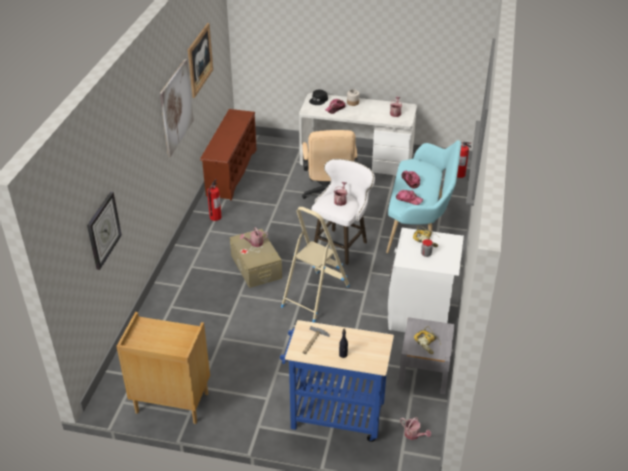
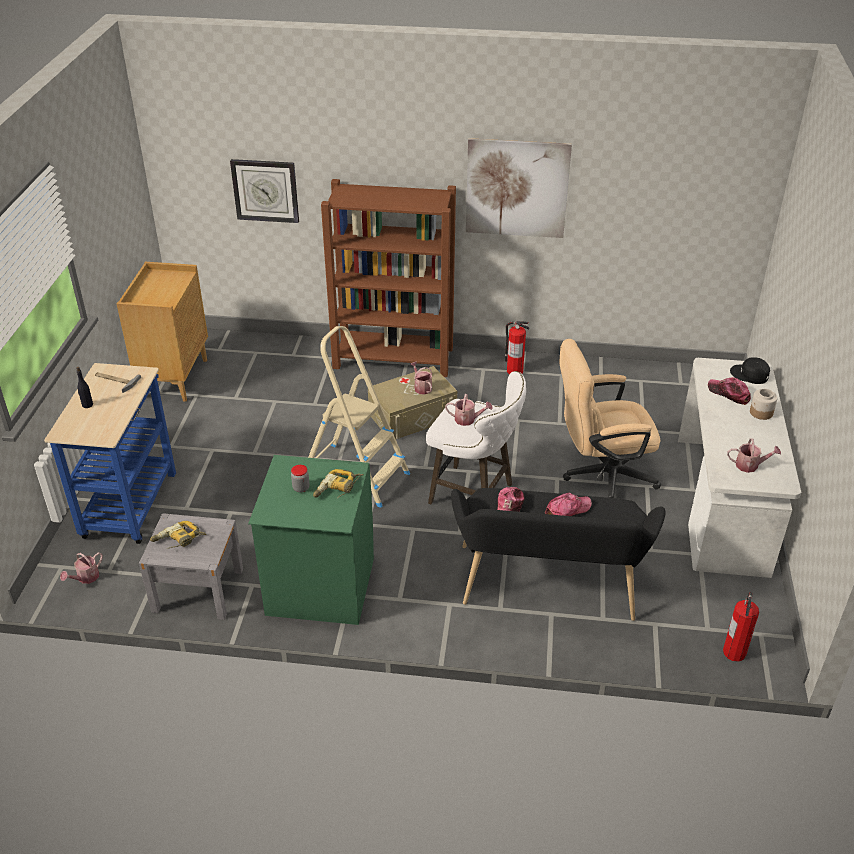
camera: 85 degrees right, 0 degrees up
(182, 272) = (393, 358): none -> brown bookcase
(200, 60) = (629, 177): picture -> none
(231, 172) = (629, 373): brown shoe rack -> none
(420, 225) = (548, 589): turquoise bench -> black bench
(421, 314) = (319, 587): white washing machine -> green washing machine

